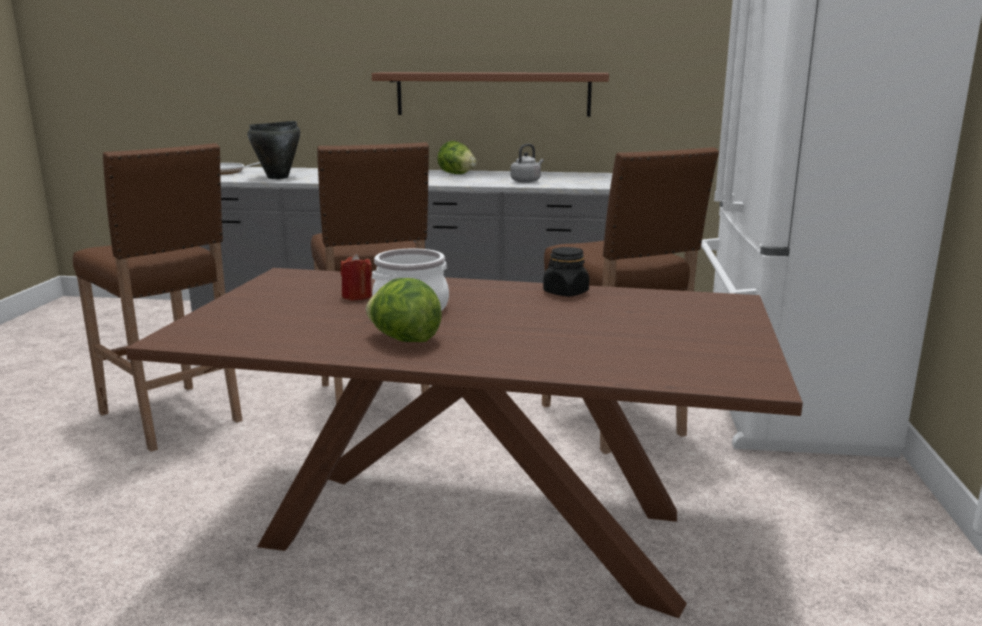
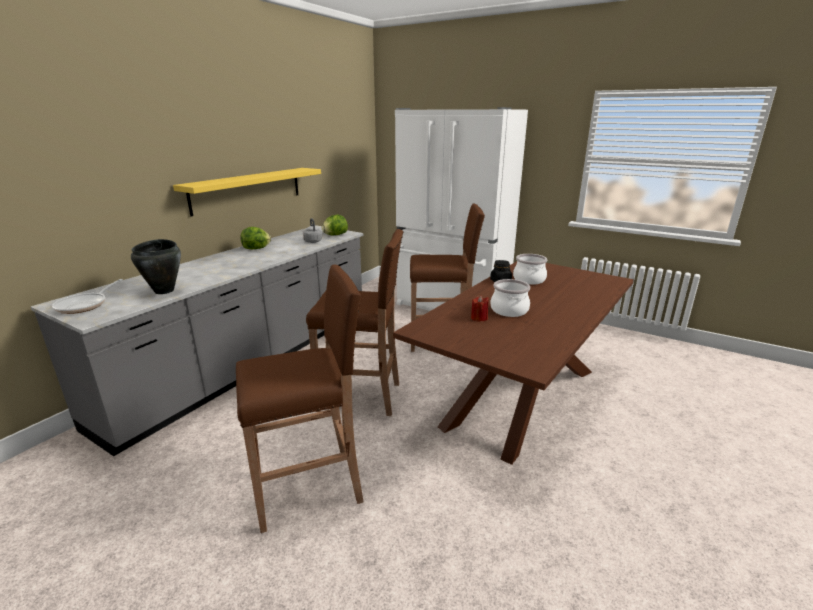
camera: 65 degrees left, 5 degrees up
(404, 339) = (556, 318): lettuce -> lettuce (335, 235)
(493, 94) = (248, 190): brown shelf -> yellow shelf
(607, 309) = (528, 280): none -> cooking pot

